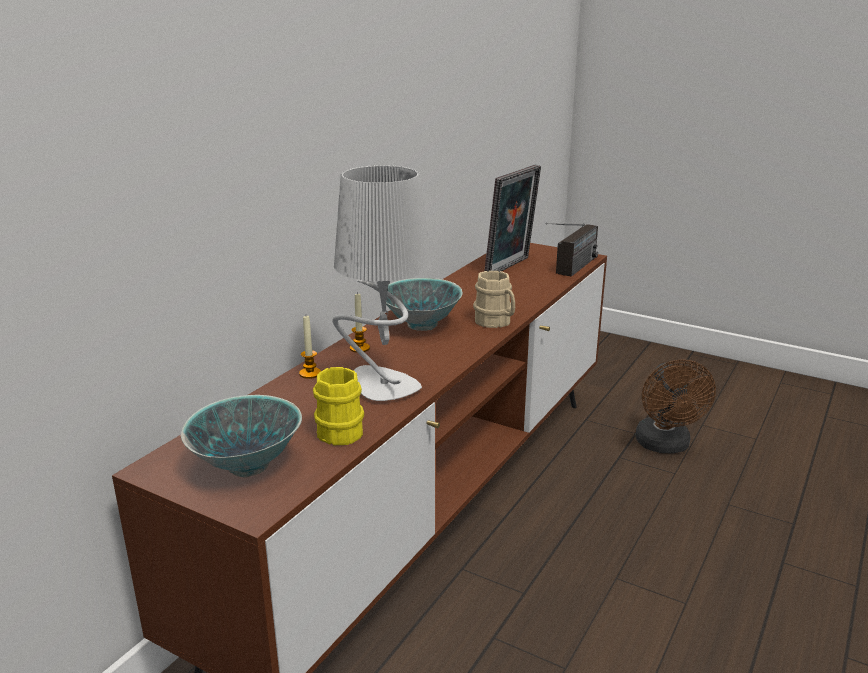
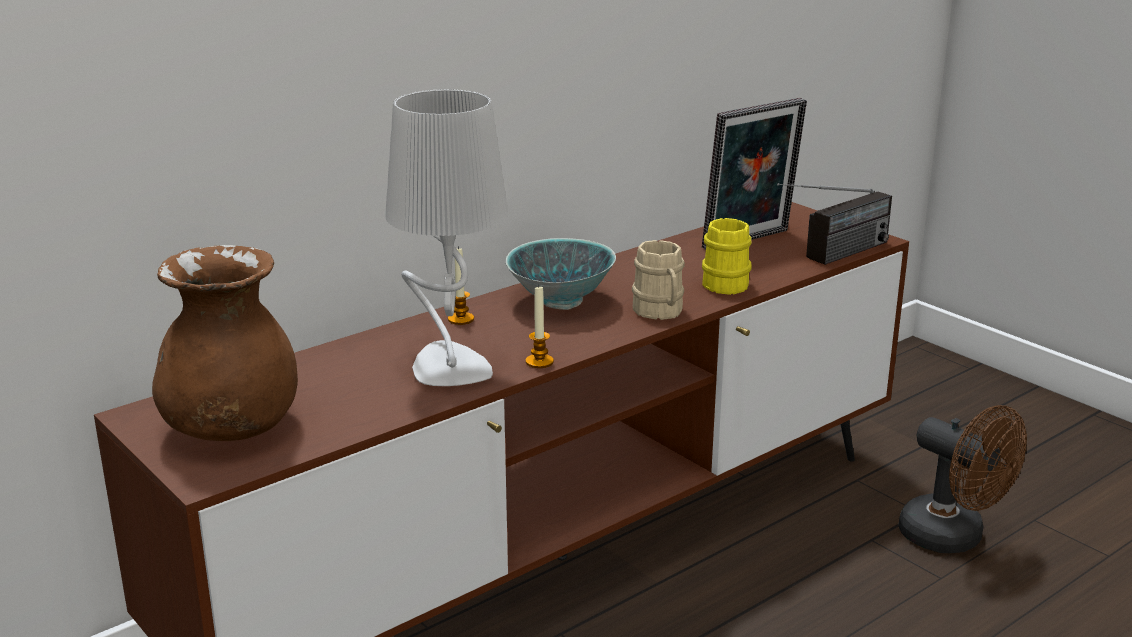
camera: 20 degrees right, 0 degrees up
(248, 465) = (232, 430): bowl -> brown vase
(310, 373) = (378, 340): candle -> candle (539, 362)
(340, 429) = (360, 409): yellow mug -> yellow mug (726, 282)
(665, 446) = (953, 538): brown fan -> brown fan turned 60 degrees counterclockwise

